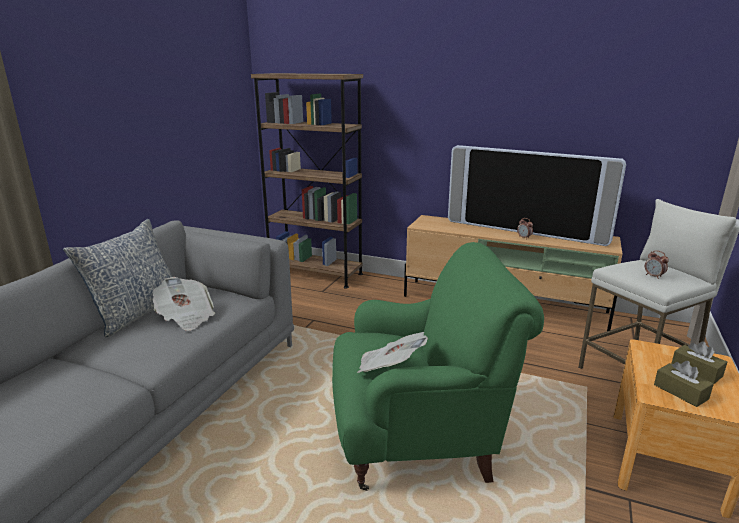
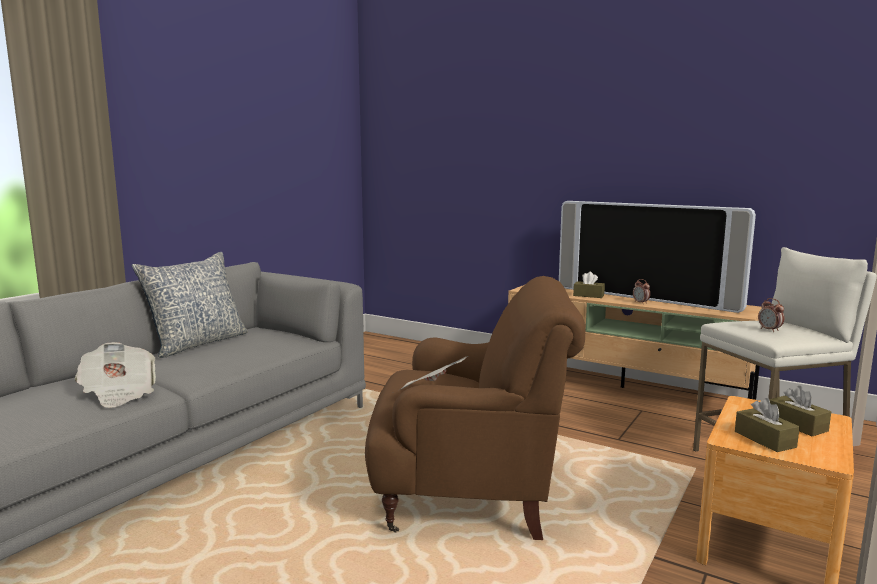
camera: 10 degrees right, 10 degrees down
(186, 317) = (242, 348): newspaper -> newspaper (119, 393)
(315, 274) = (412, 349): brown bookcase -> none
(418, 438) = (471, 496): green armchair -> brown armchair
(477, 230) = (588, 295): none -> brown tissue box

